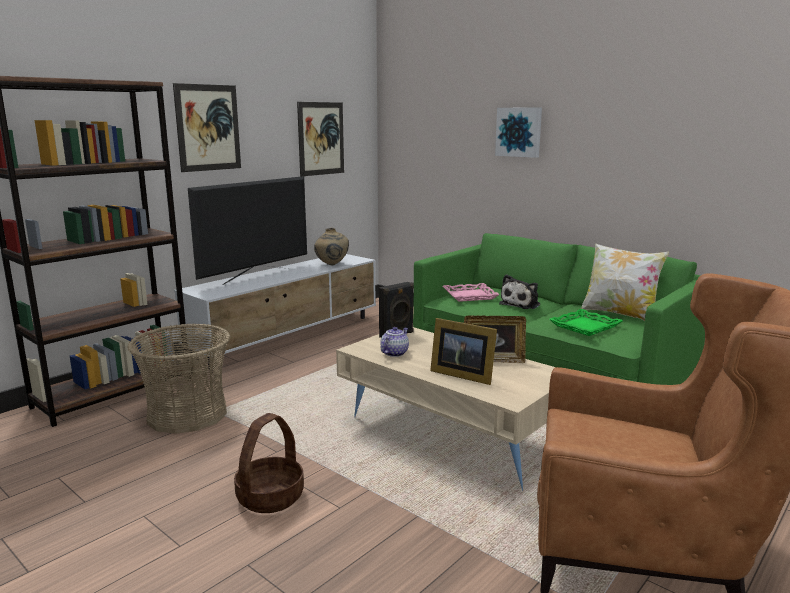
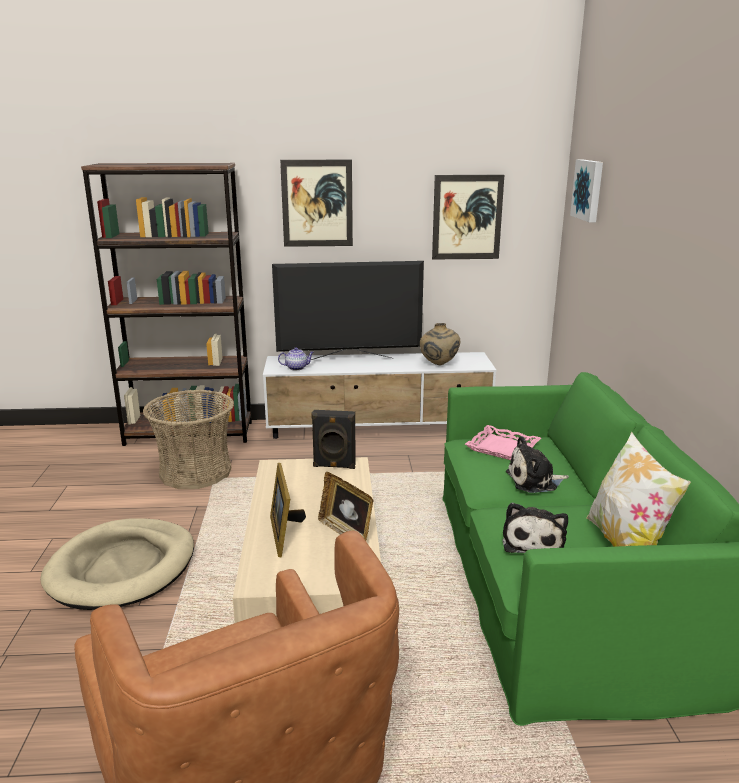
camera: 45 degrees right, 5 degrees up
(270, 496) = (122, 568): basket -> beige dog bed
(394, 353) = (289, 484): teapot -> teapot (297, 368)
(519, 132) = (655, 239): picture -> picture (589, 190)
(584, 326) = (533, 542): green tray -> plush toy

